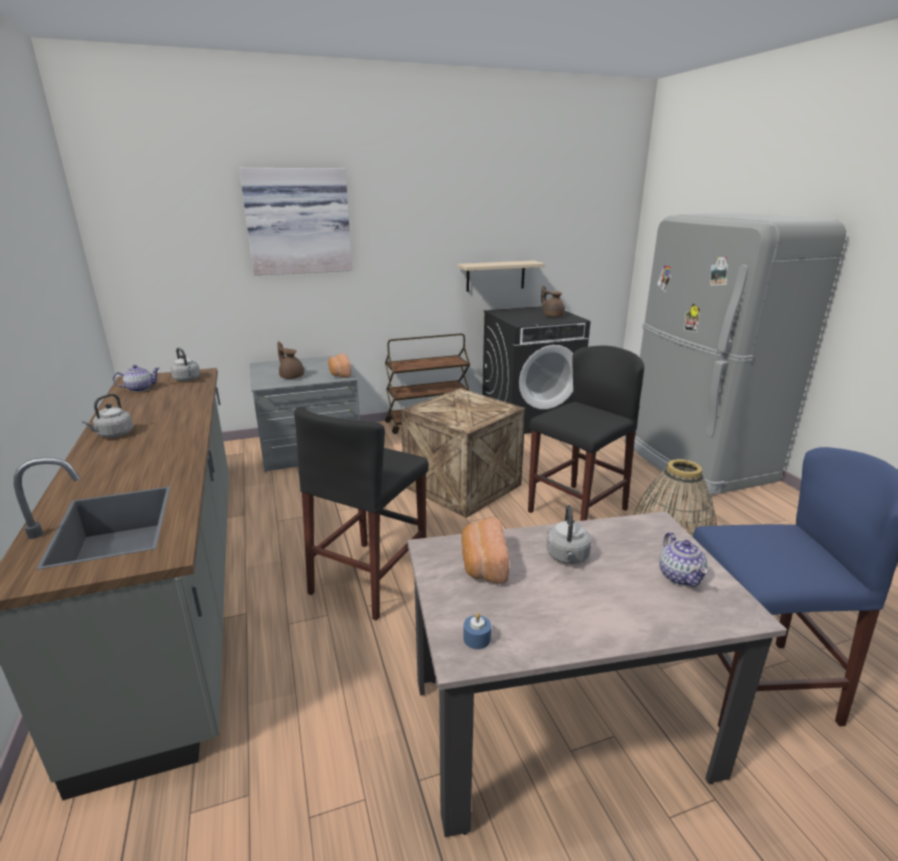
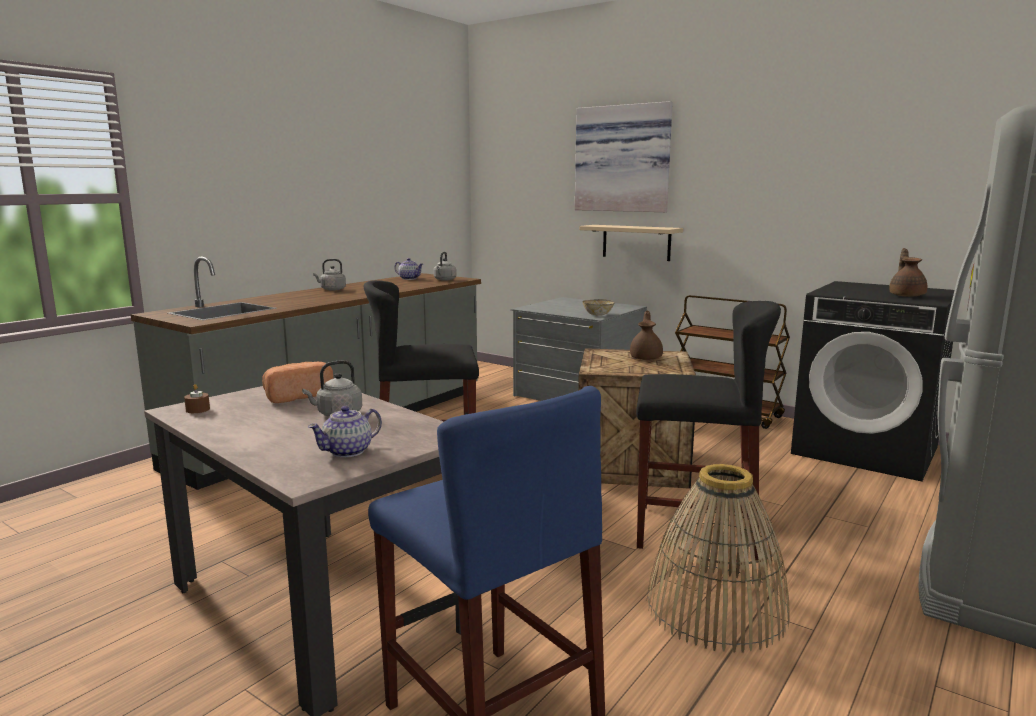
camera: 55 degrees right, 10 degrees down
(291, 376) = (560, 308): brown teapot -> brown teapot (646, 358)
(339, 374) = (598, 314): bread -> bowl
(477, 638) = (198, 409): blue candle -> brown candle
(495, 276) = (860, 234): beige shelf -> beige shelf (636, 242)

